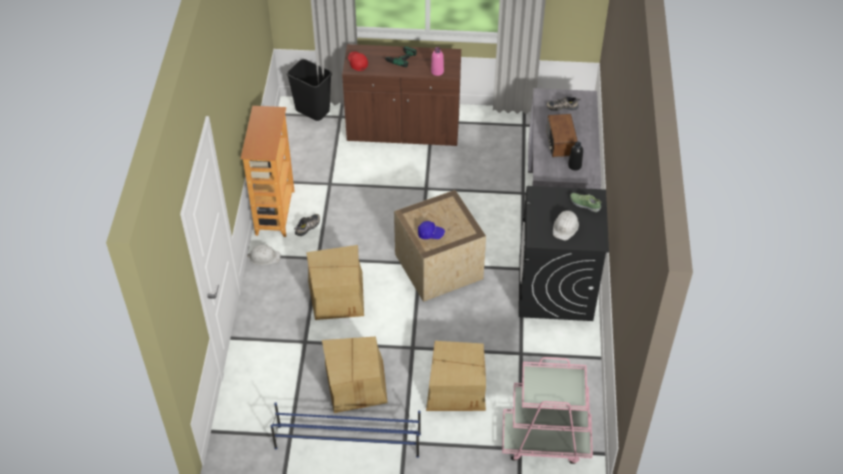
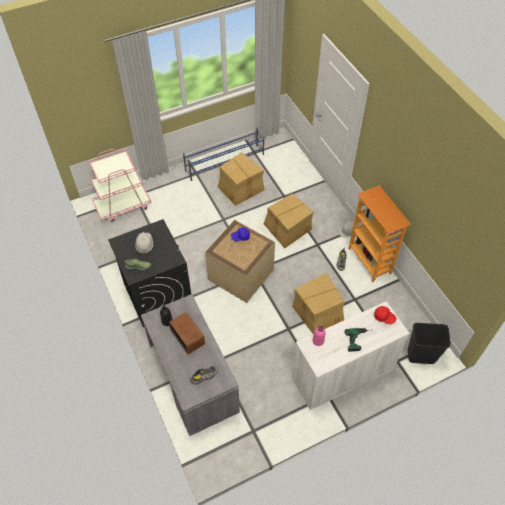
camera: 150 degrees right, 5 degrees up
(403, 129) = (342, 374): brown cabinet -> white cabinet
(456, 388) = (185, 209): cardboard box -> cardboard box (318, 311)

